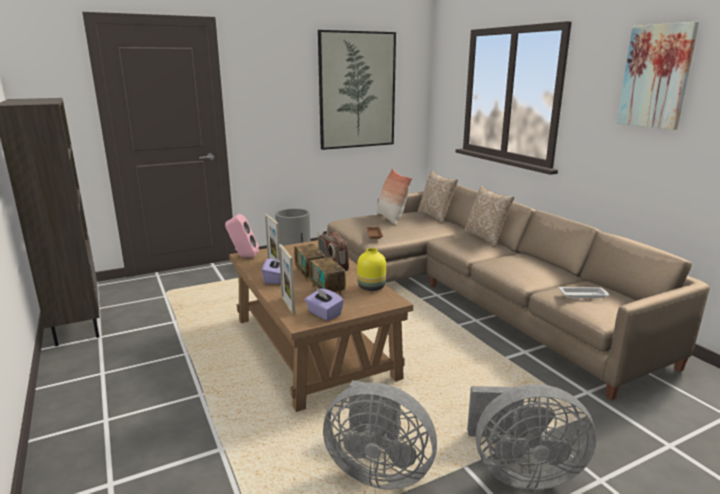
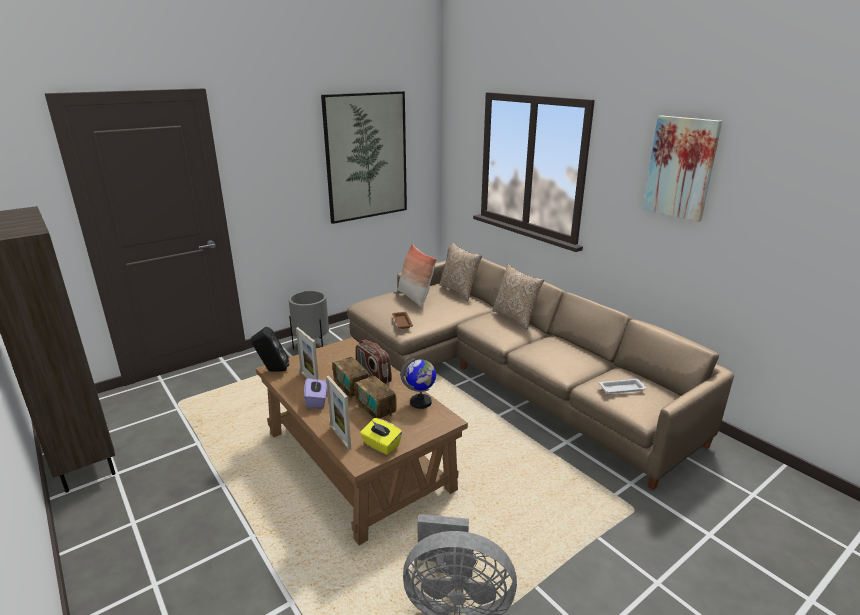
camera: 10 degrees left, 5 degrees up
(243, 257) = (272, 371): pink speaker -> black speaker
(324, 314) = (381, 445): purple tissue box -> yellow tissue box
(372, 287) = (421, 402): yellow vase -> globe
(520, 472) = (586, 585): grey fan -> none

